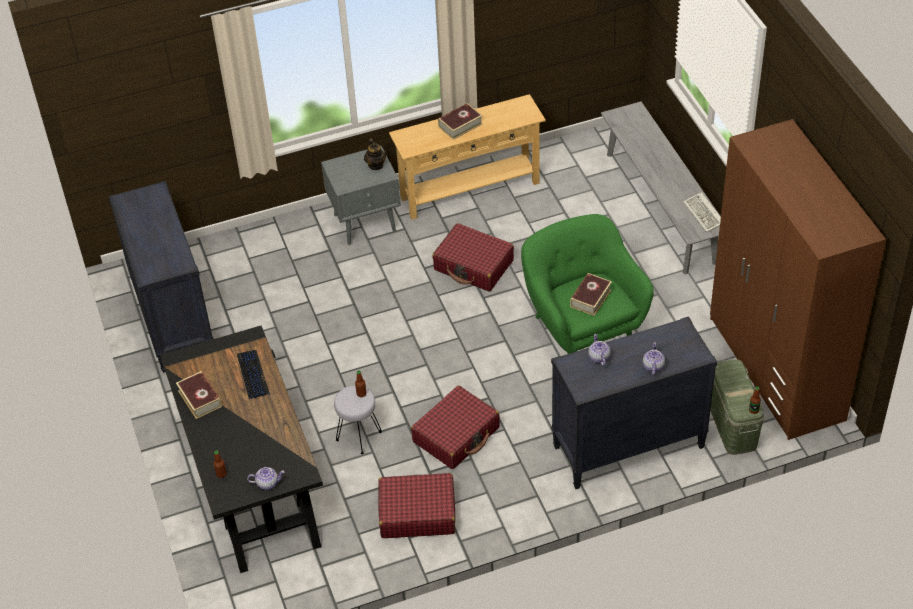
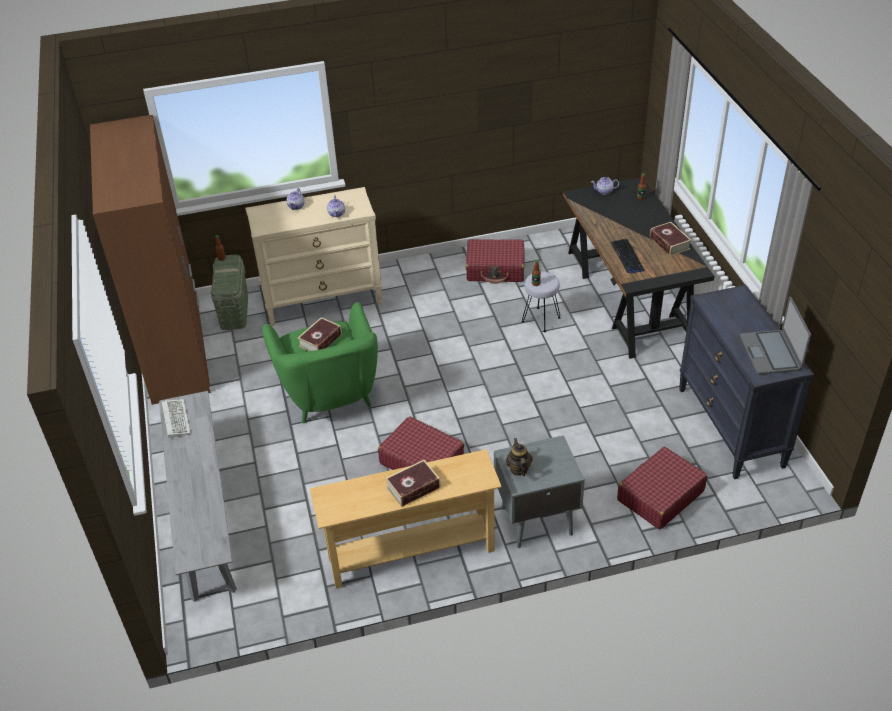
camera: 175 degrees left, 5 degrees down
(139, 213) = (771, 353): none -> laptop
(456, 435) = (459, 316): red suitcase -> red suitcase (660, 496)
(627, 447) = (323, 300): black dresser -> beige dresser

